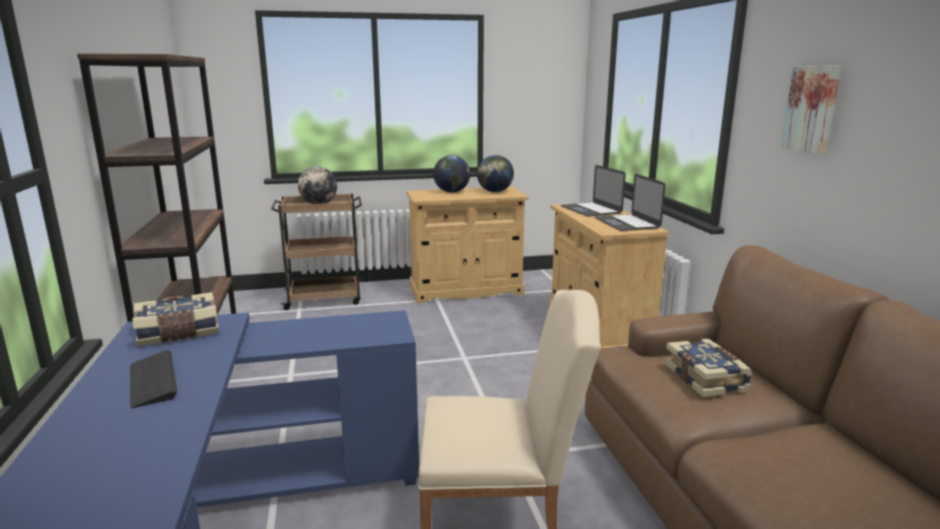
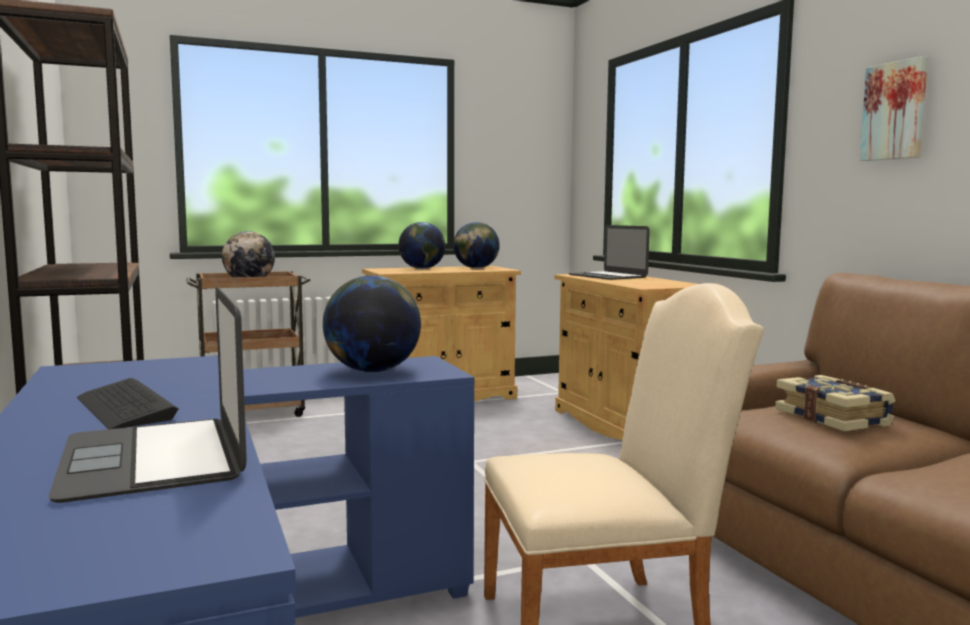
camera: 10 degrees left, 10 degrees down
(178, 332) = (131, 371): book -> none
(348, 330) = (372, 371): none -> globe
(627, 223) = (661, 282): laptop -> laptop (154, 457)

